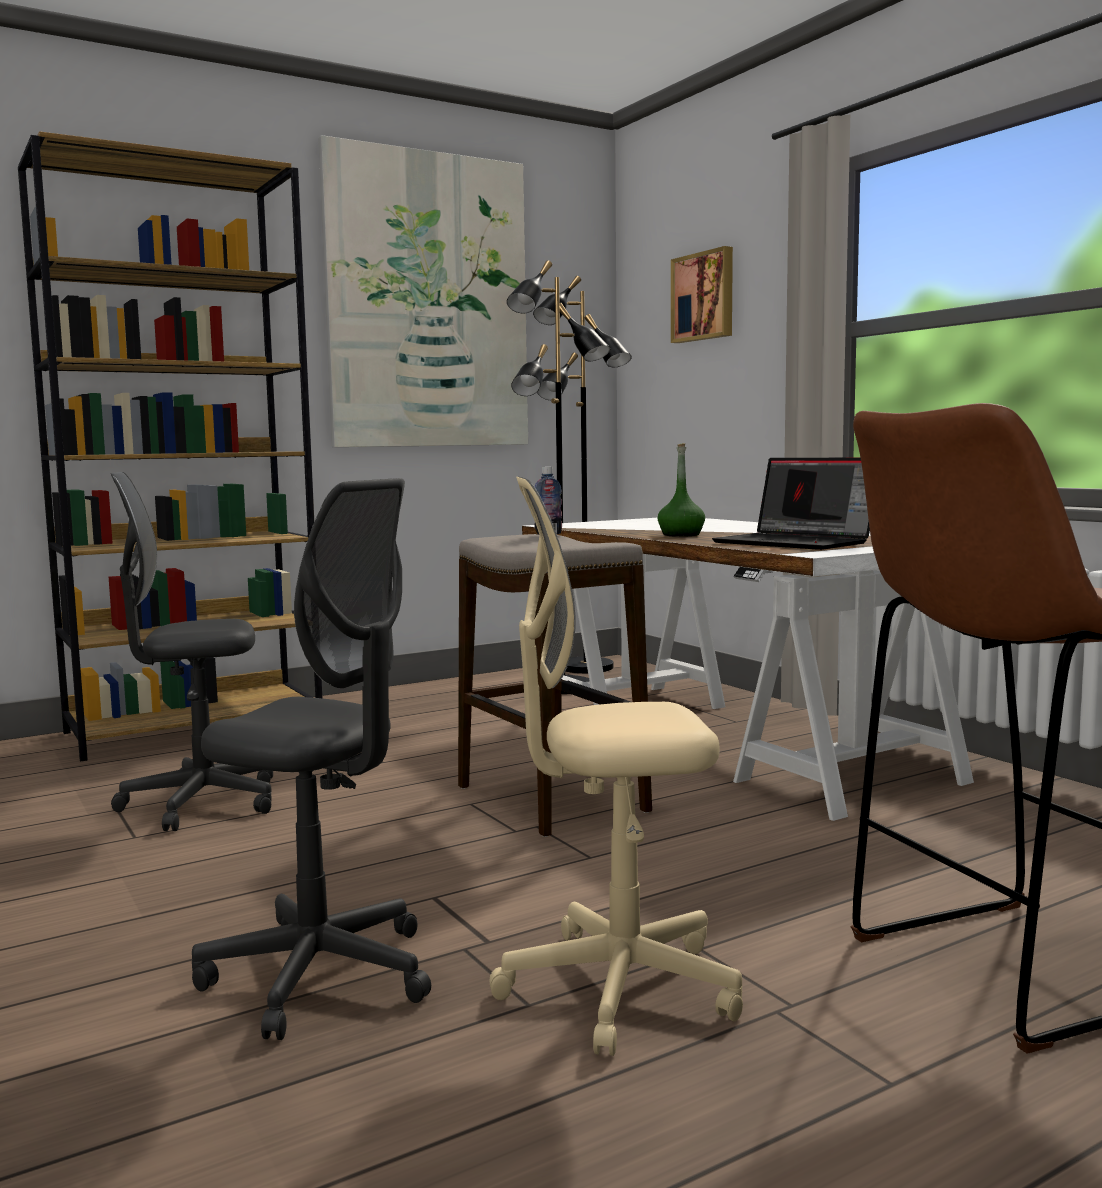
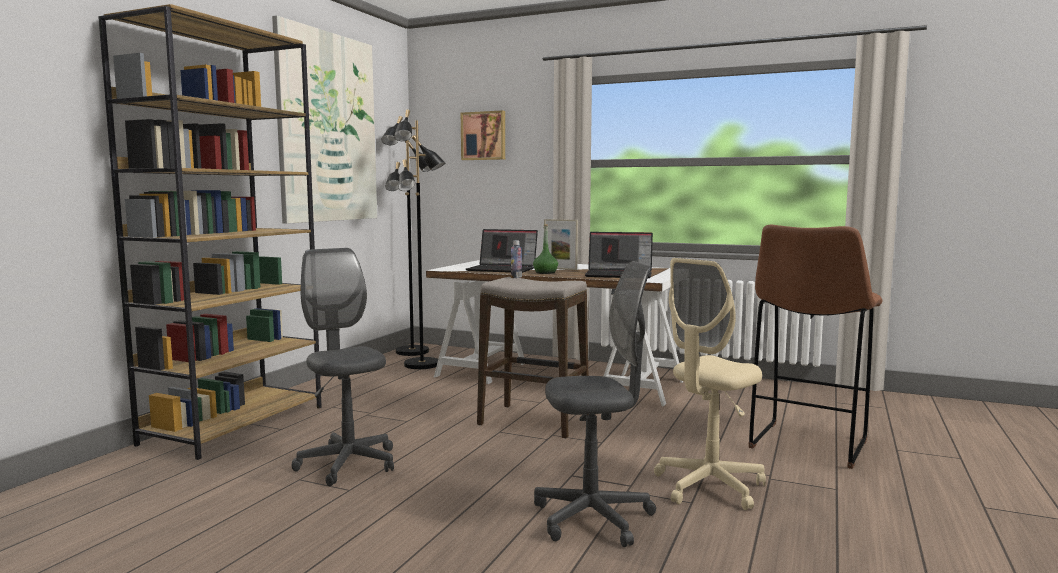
camera: 35 degrees left, 0 degrees up
(201, 803) = (348, 464): grey office chair -> grey office chair turned 105 degrees clockwise
(636, 528) = (503, 269): none -> laptop
(736, 531) = (560, 269): none -> picture frame

